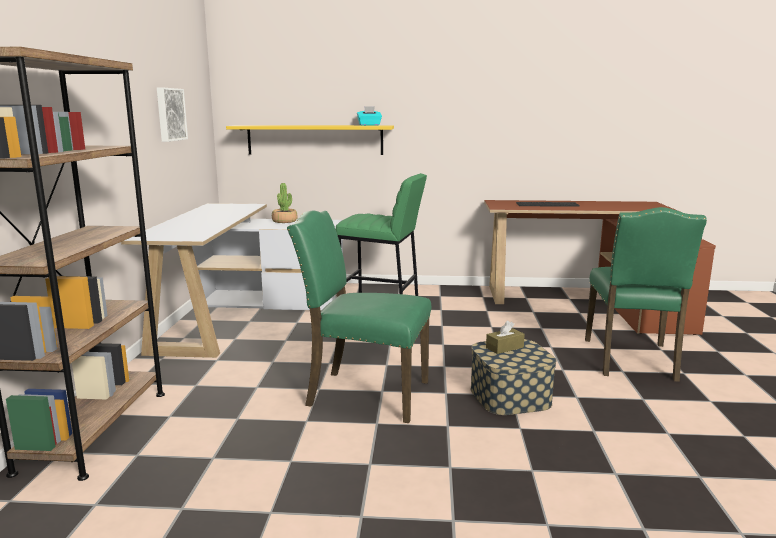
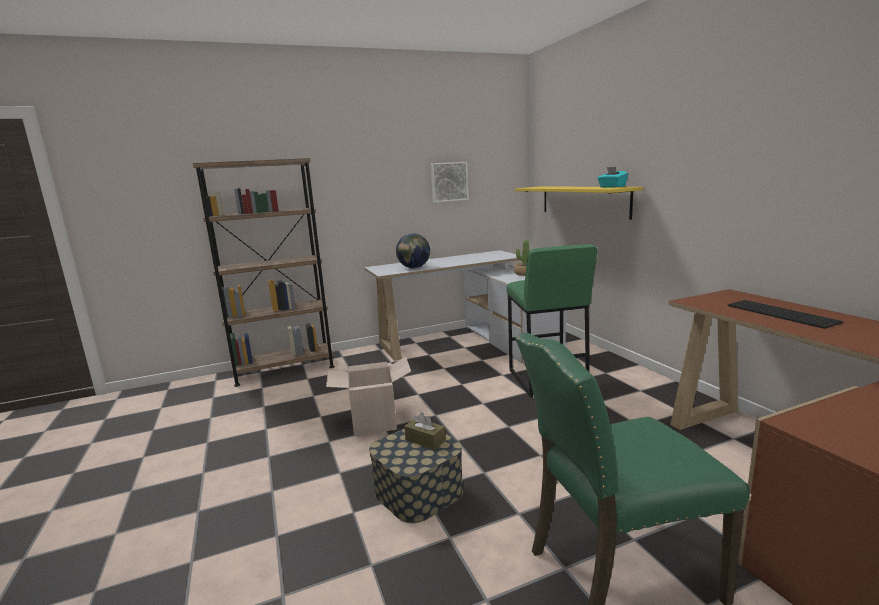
camera: 65 degrees right, 0 degrees up
(203, 228) = (414, 268): none -> globe
(364, 394) = (374, 422): green chair -> cardboard box

